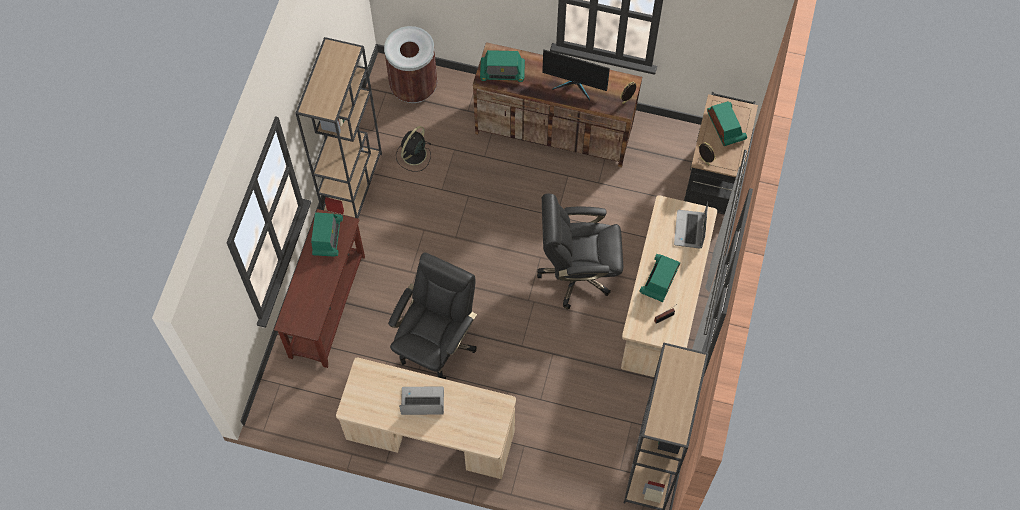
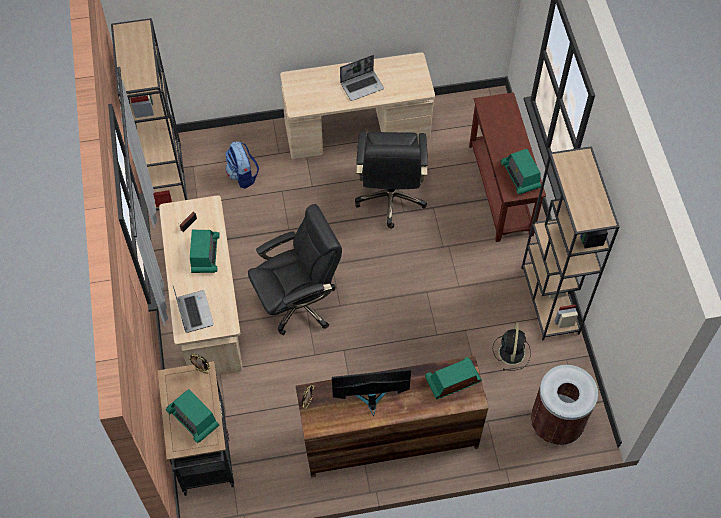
camera: 155 degrees right, 5 degrees down
(572, 435) = (243, 175): none -> backpack

